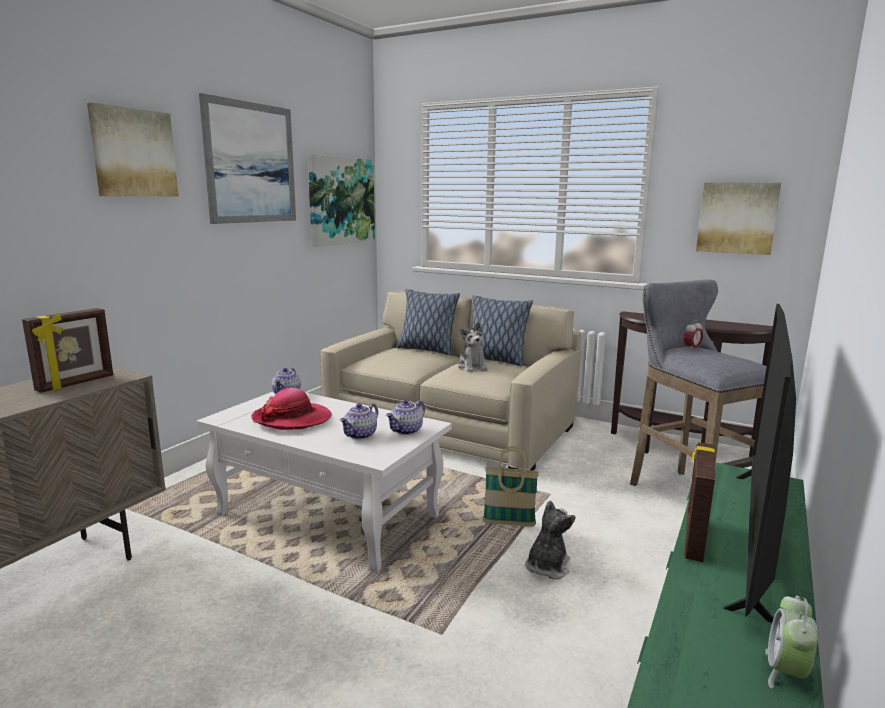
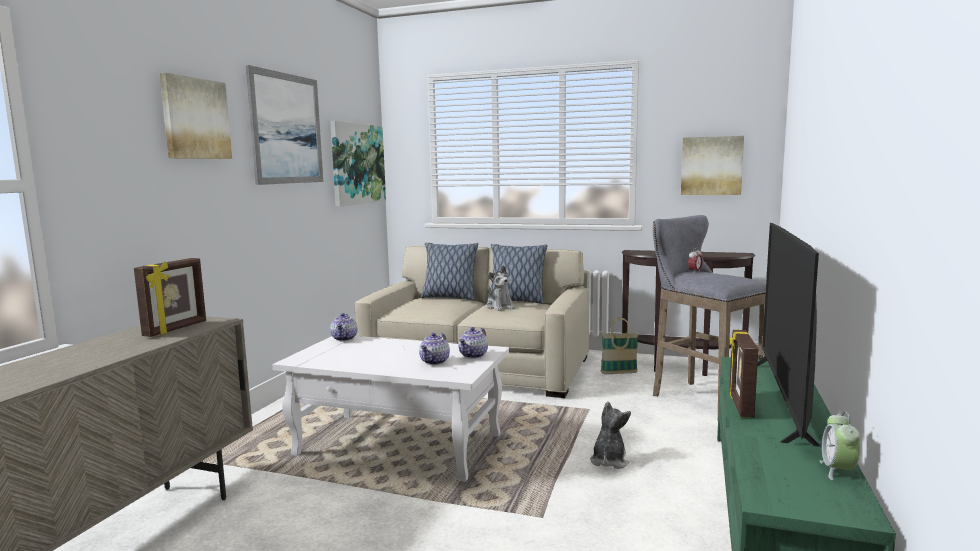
camera: 10 degrees left, 5 degrees down
(292, 419) = (363, 356): hat -> none
(509, 523) = (563, 434): basket -> basket (619, 373)

